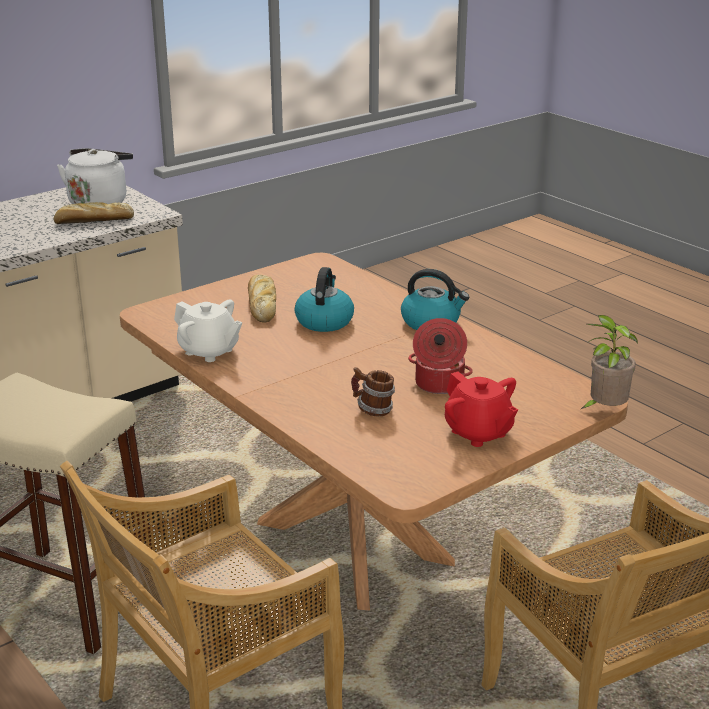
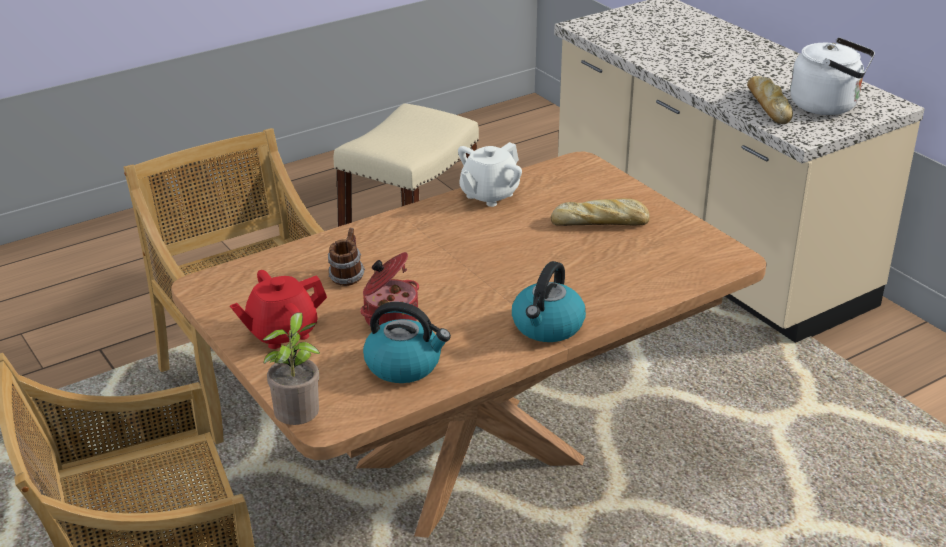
camera: 95 degrees right, 5 degrees up
(324, 321) = (555, 257): kettle -> kettle (404, 365)

